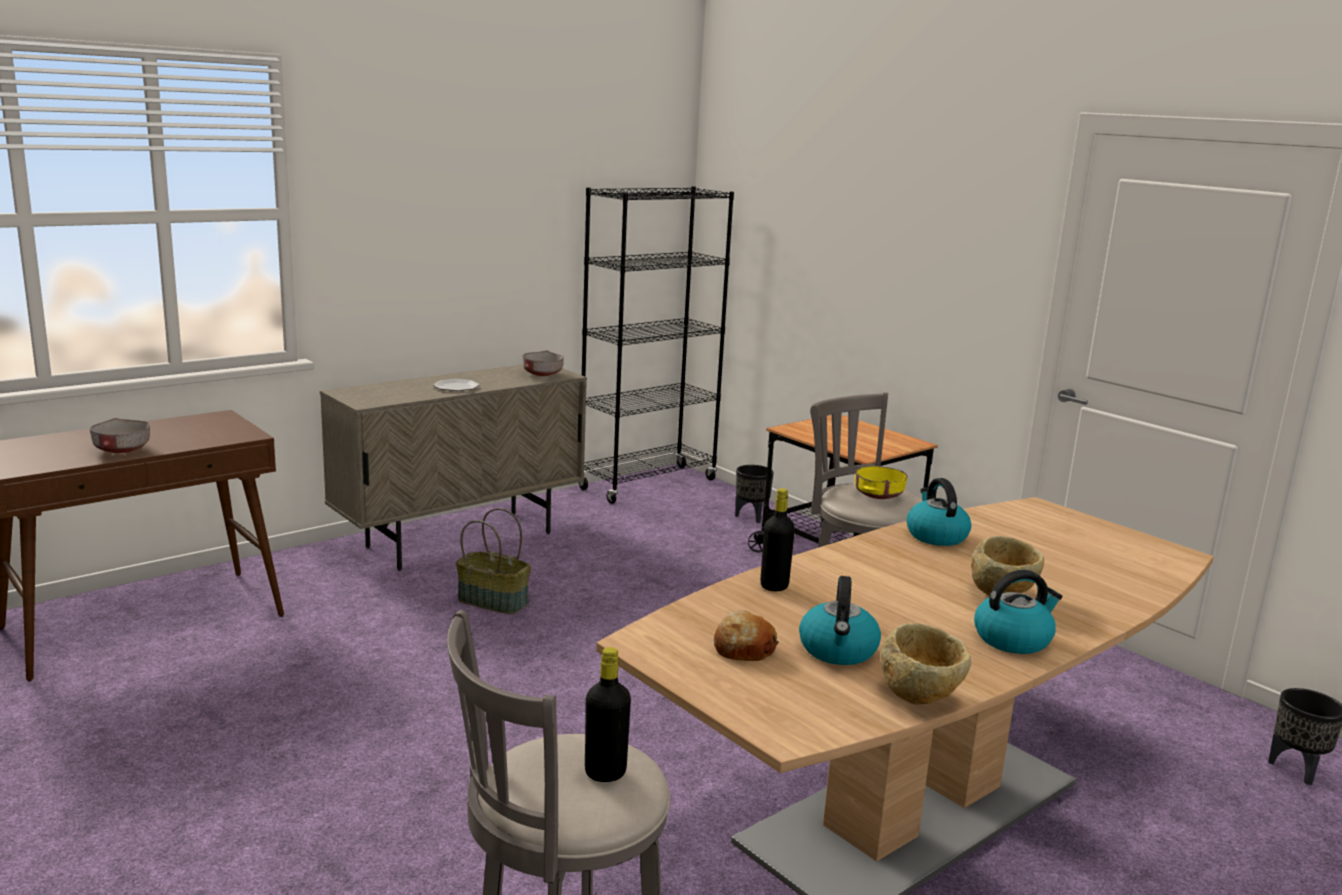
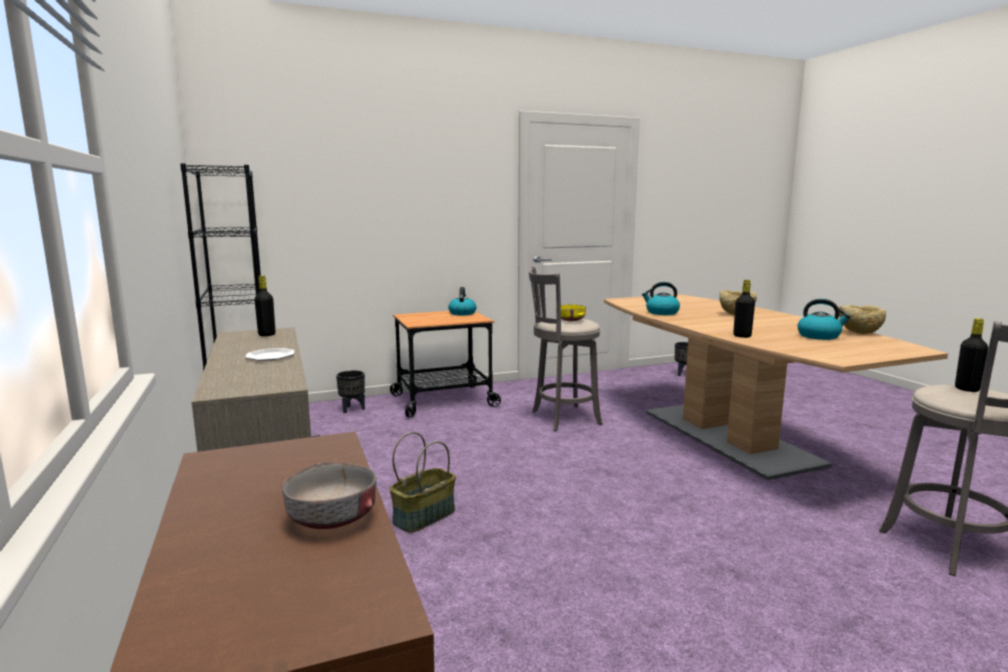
camera: 70 degrees left, 5 degrees down
(542, 374) = (267, 335): grey bowl -> black bottle
(743, 648) = (829, 346): bread -> none
(1013, 639) = (786, 318): kettle -> kettle (462, 313)

